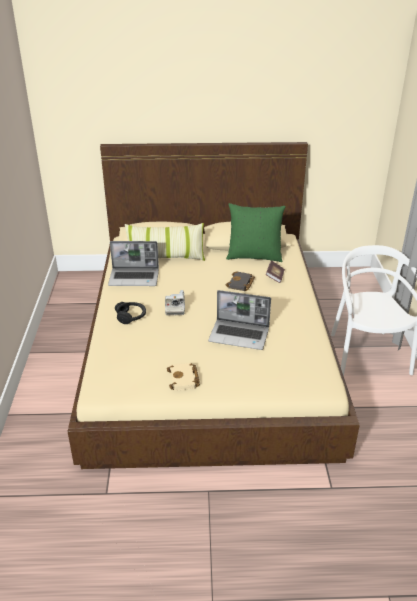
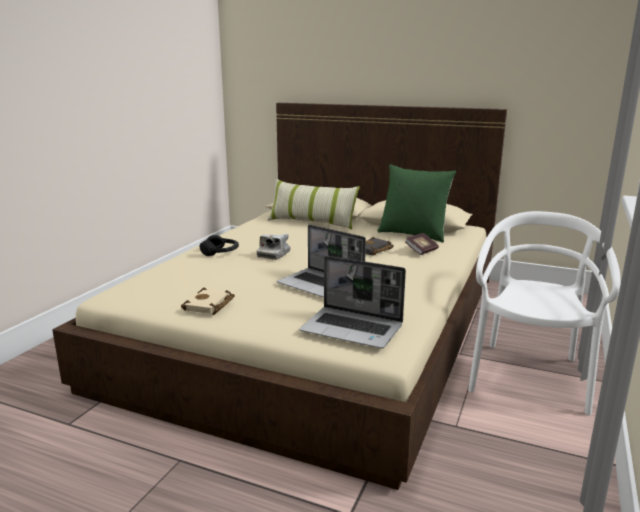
camera: 25 degrees right, 15 degrees down
(134, 278) = (261, 230): laptop -> laptop (353, 329)

